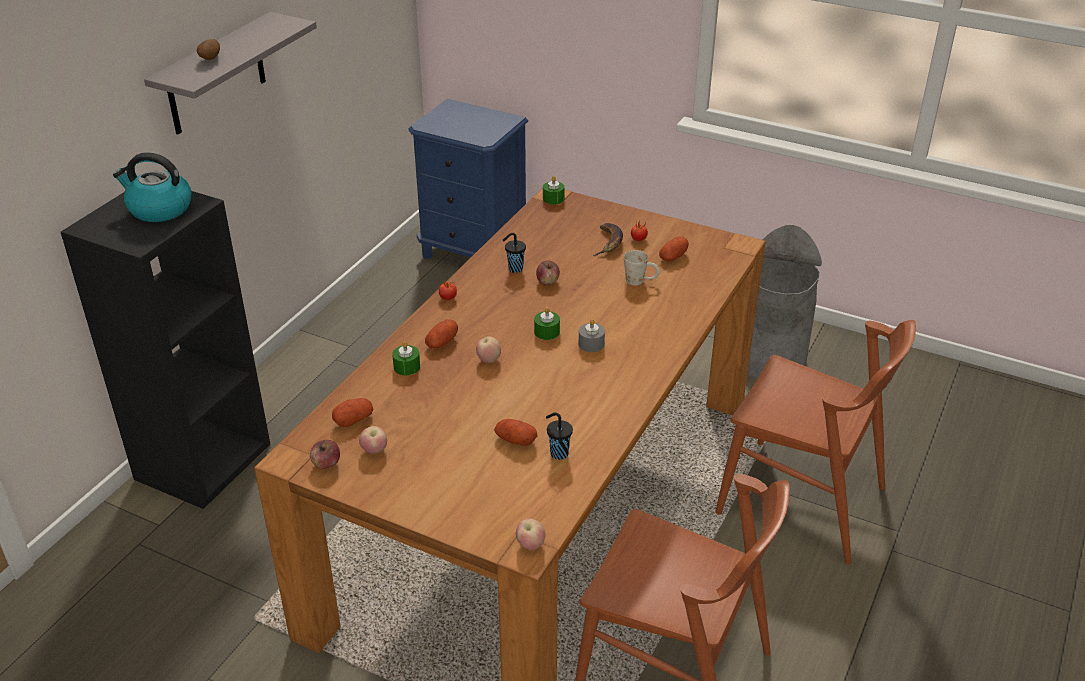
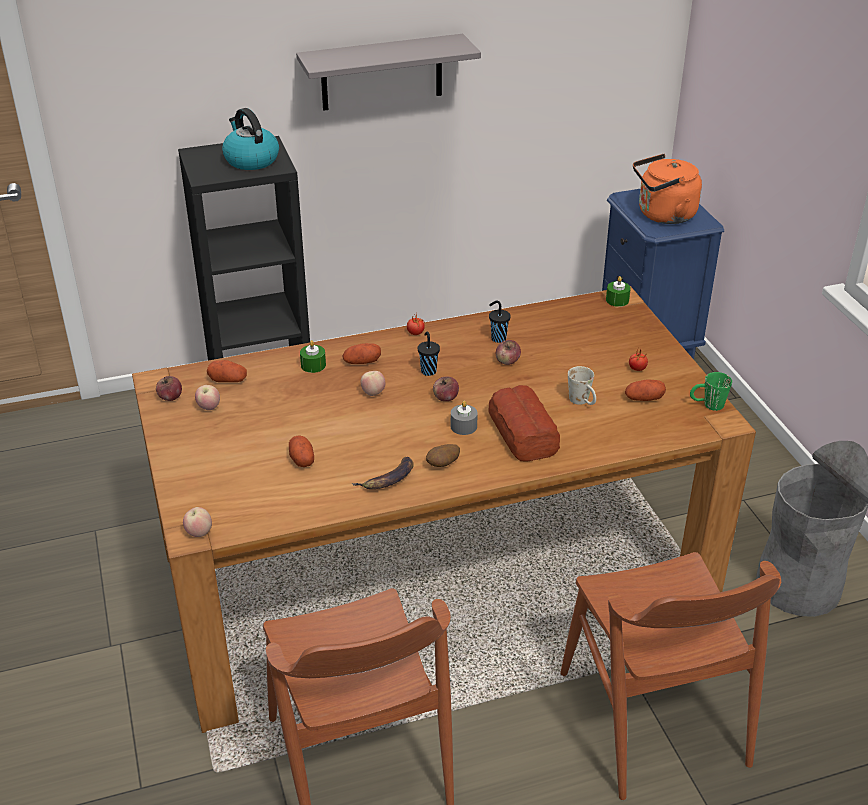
camera: 45 degrees right, 0 degrees up
(210, 59) = (359, 54): potato -> potato (443, 464)
(473, 127) = (663, 215): none -> orange kettle
(547, 332) = (445, 398): green candle -> apple
(558, 453) = (314, 487): black cup -> black cup (428, 371)
(608, 243) = (606, 358): banana -> banana (388, 479)
(637, 325) = (522, 434): none -> bread
(715, 239) = (707, 405): none -> green mug

